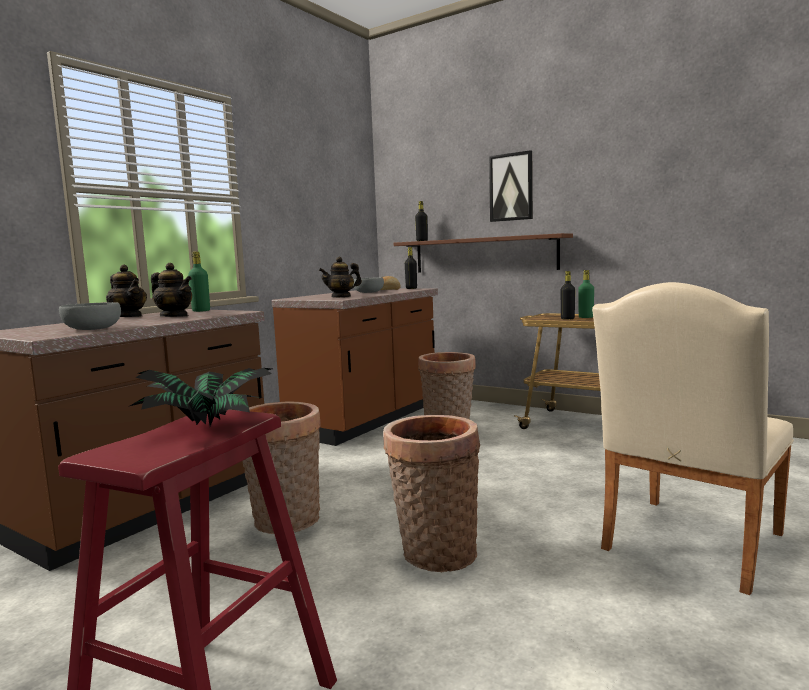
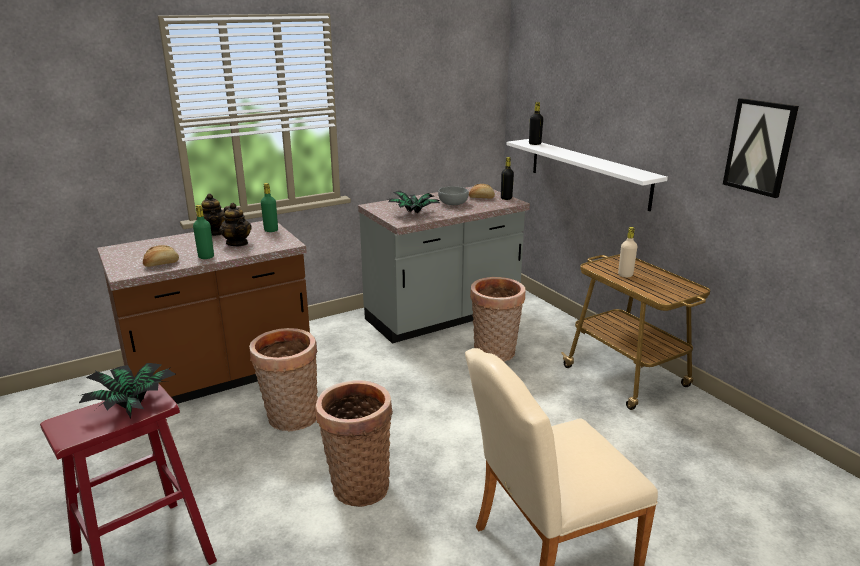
camera: 25 degrees right, 15 degrees up
(92, 329) = (161, 264): grey bowl -> bread
(341, 296) = (413, 213): teapot -> potted plant
(366, 421) = (443, 317): brown counter -> grey counter
(484, 254) = (588, 172): brown shelf -> white shelf
(511, 187) = (620, 108): picture -> picture (760, 147)
(567, 319) = (625, 275): black bottle -> beige bottle
(586, 317) = (648, 276): green bottle -> green bottle (206, 257)

